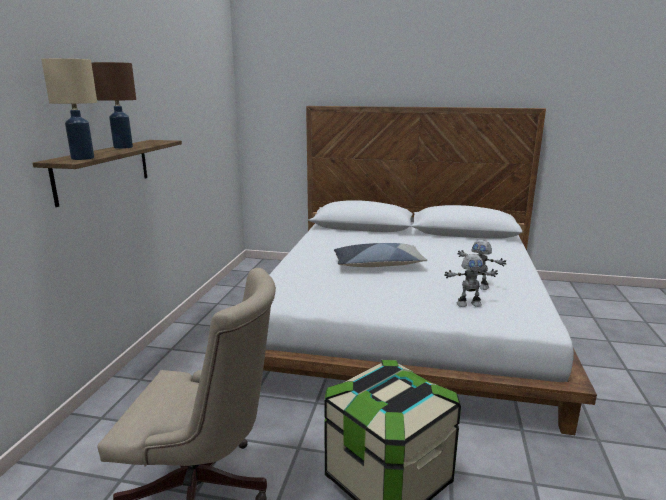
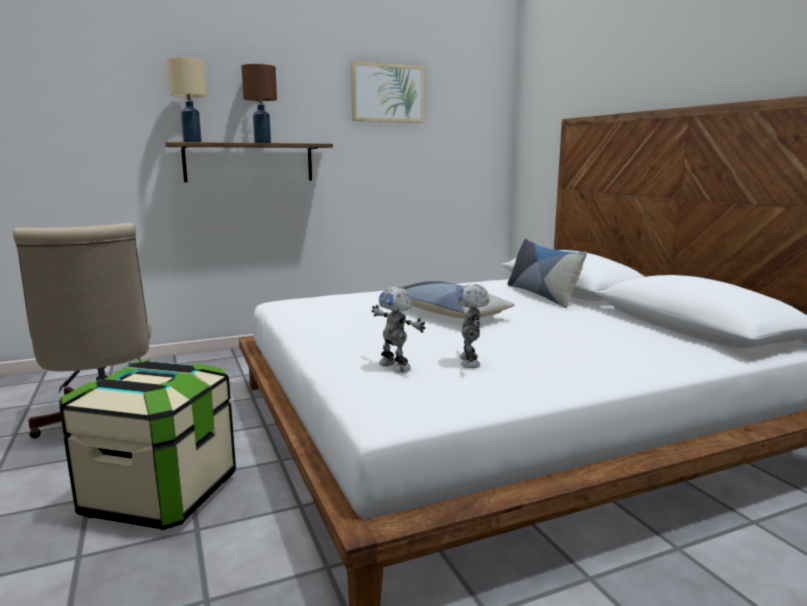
camera: 55 degrees right, 5 degrees down
(179, 84) = (387, 93): none -> picture
(367, 235) = (542, 295): none -> pillow

